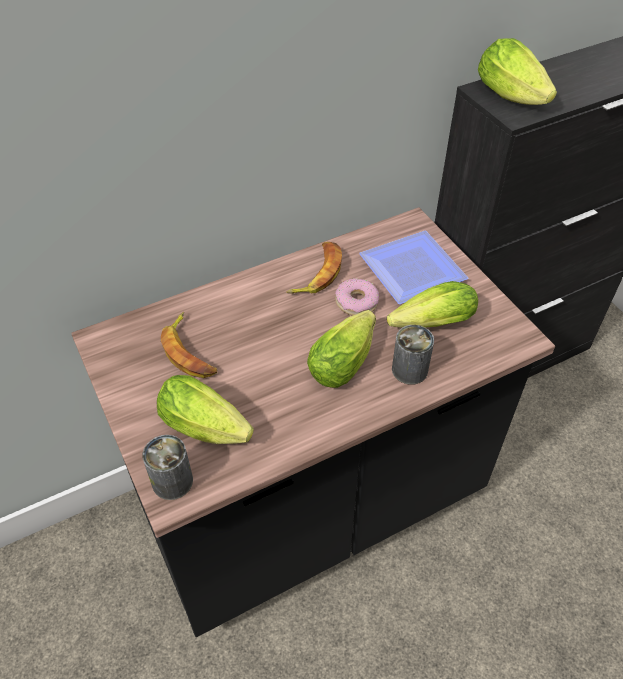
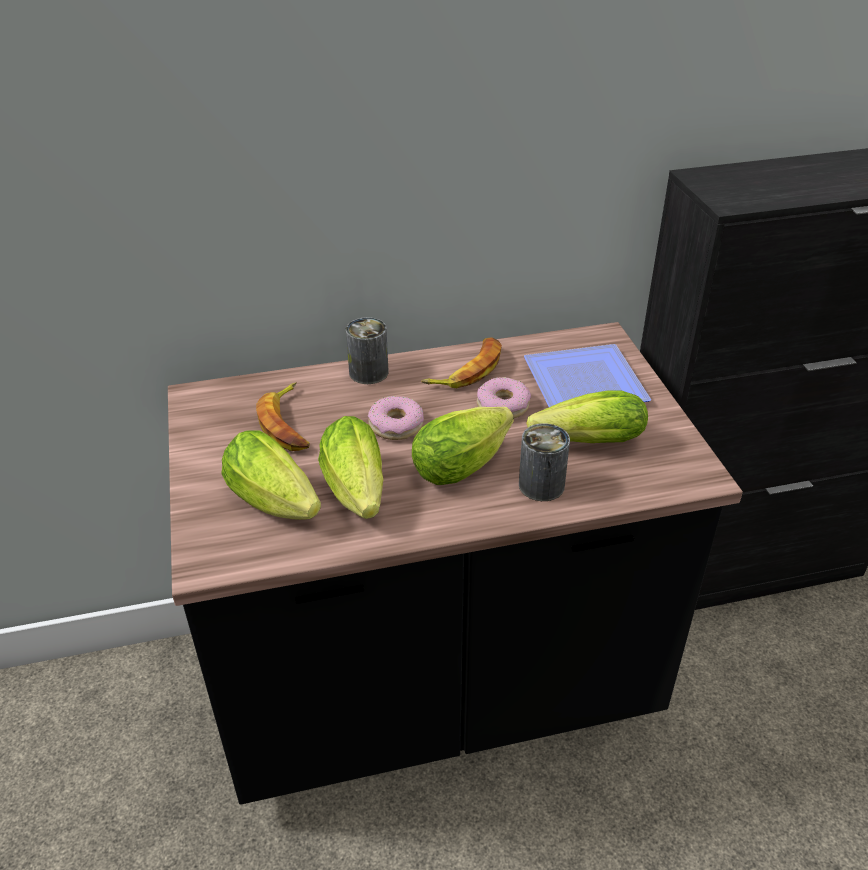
camera: 15 degrees right, 10 degrees down
(172, 481) = (213, 548): can -> can (368, 372)
(278, 336) = (396, 425): none -> donut
(514, 96) = (736, 185): lettuce -> lettuce (357, 493)

